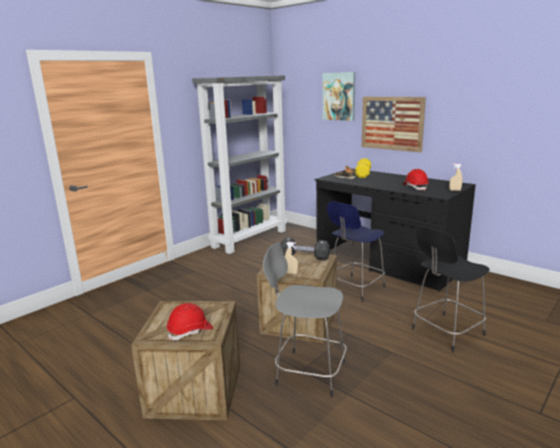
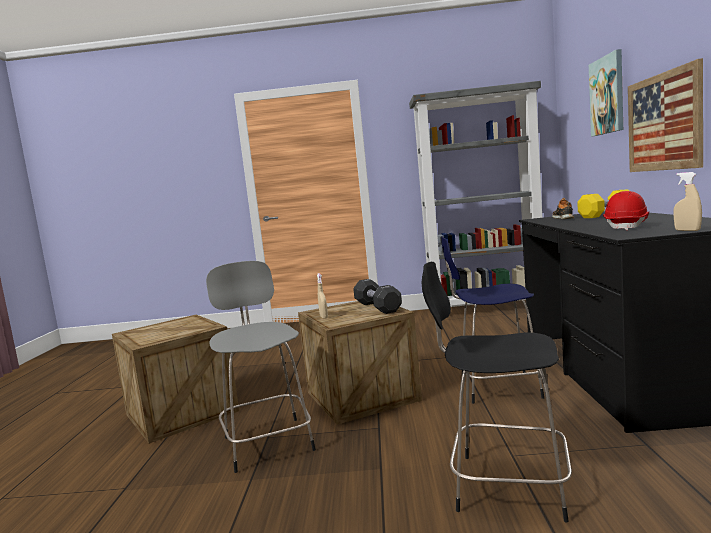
camera: 50 degrees right, 10 degrees down
(190, 331) = (149, 336): red hard hat -> none

